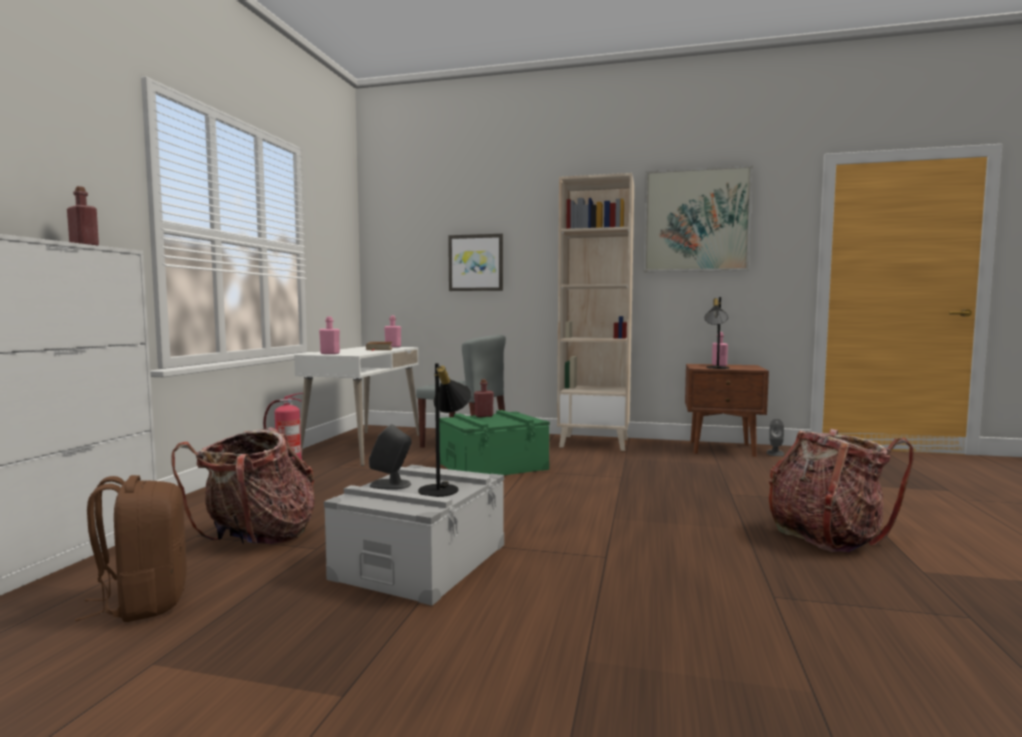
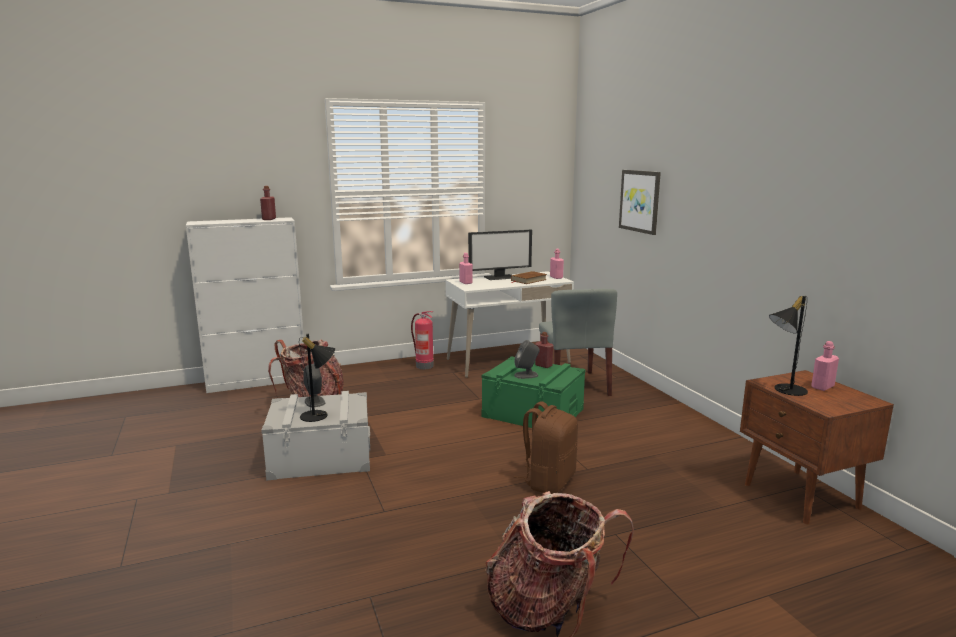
camera: 55 degrees right, 10 degrees up
(143, 603) = (224, 418): brown backpack -> brown backpack (548, 481)
(343, 350) = (500, 277): none -> monitor
(595, 443) = (684, 427): beige bookcase -> none
(696, 220) = (845, 173): picture -> none
(775, 453) = (852, 534): grey speaker -> grey speaker (526, 375)

